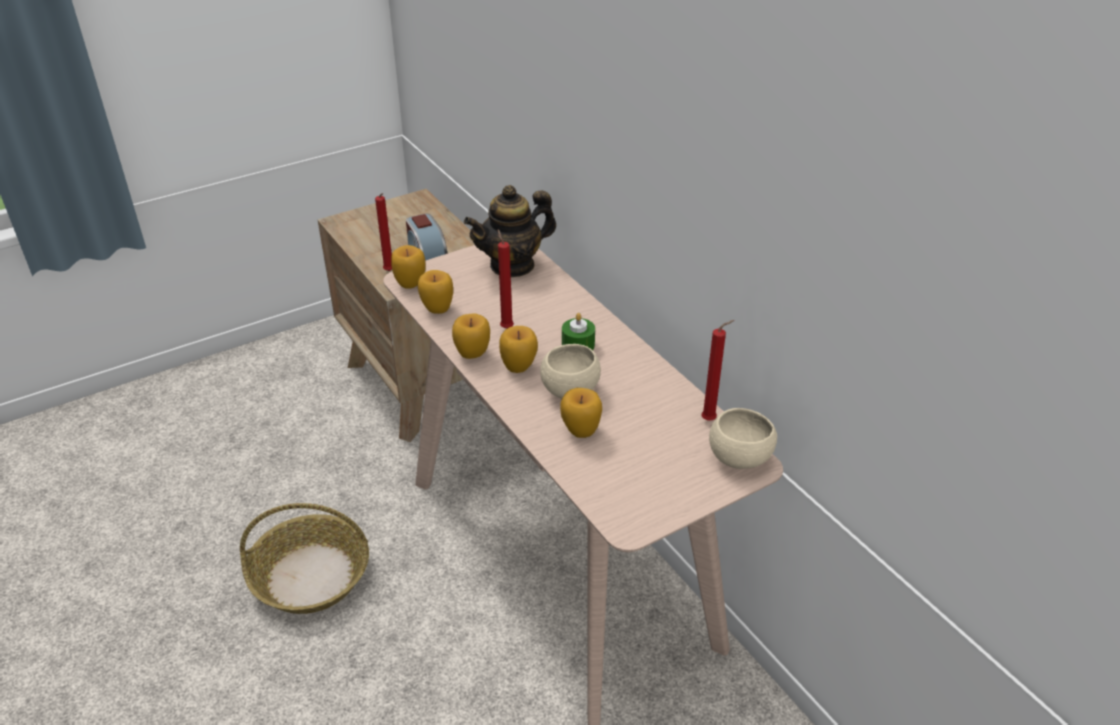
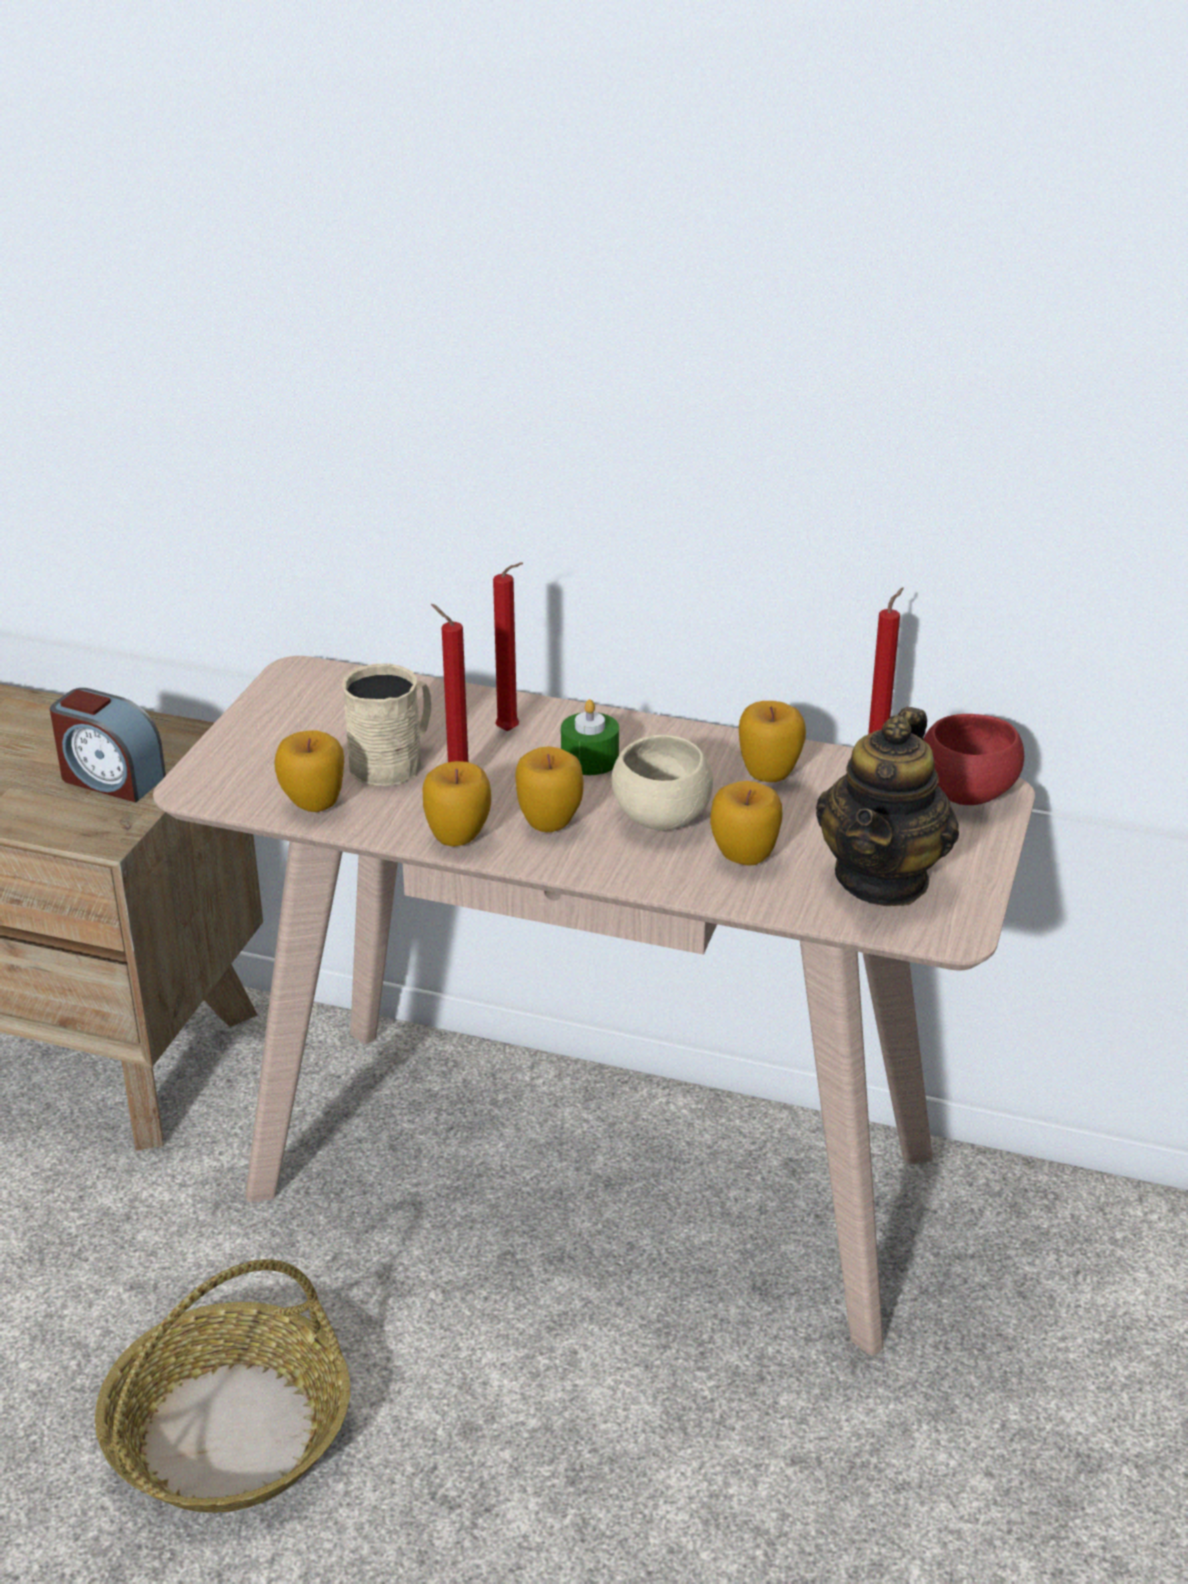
camera: 40 degrees left, 5 degrees down
(389, 272) = (63, 819): red candle -> red candle (511, 732)
(410, 283) = (216, 790): apple -> apple (769, 773)
(494, 305) = (394, 762): none -> beige mug
(512, 265) = (343, 699): teapot -> teapot (883, 878)
(739, 458) = (967, 793): beige bowl -> red bowl

